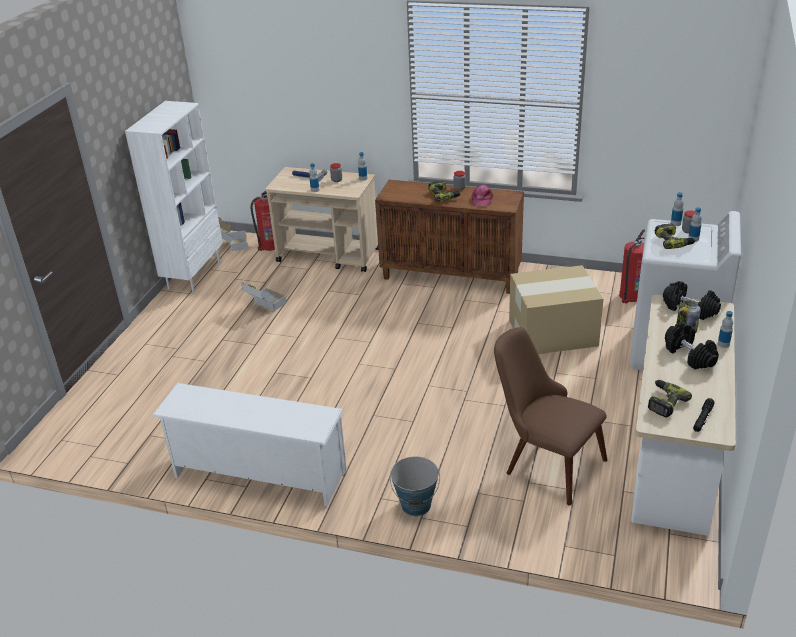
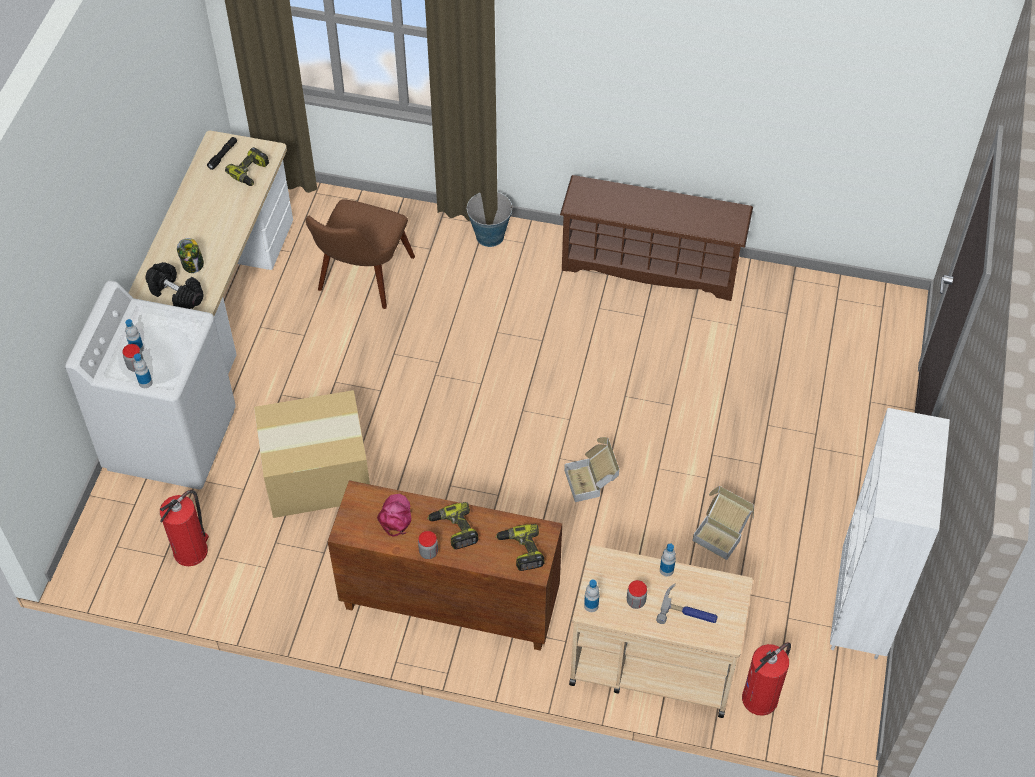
camera: 175 degrees right, 20 degrees up
(232, 245) = (828, 701): cardboard box -> cardboard box (592, 481)
(258, 475) = (651, 266): white shoe rack -> brown shoe rack
(544, 462) = (361, 282): brown chair -> brown chair turned 75 degrees clockwise
(673, 242) = (164, 343): power drill -> power drill (521, 550)
(690, 356) = (204, 227): black dumbbell -> none
(723, 344) = (163, 242): bottle -> none

